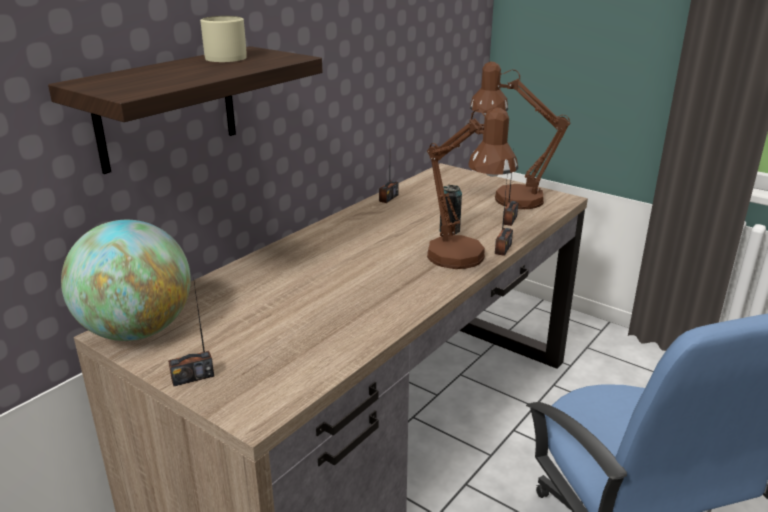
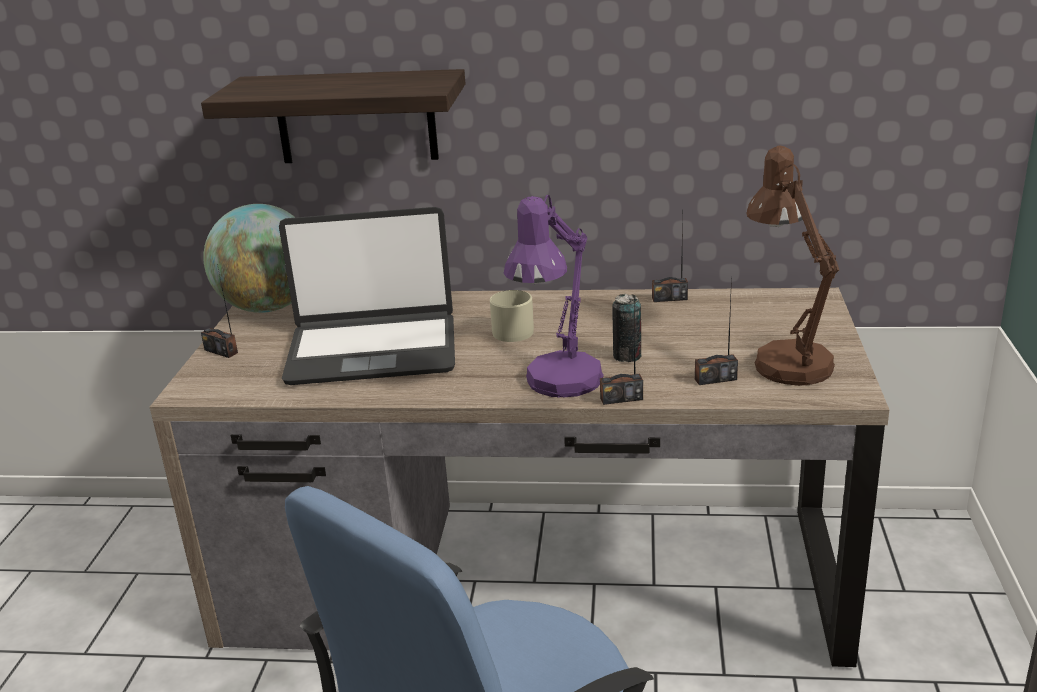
camera: 60 degrees right, 0 degrees up
(224, 57) = (396, 77): beige mug -> beige mug (516, 330)
(310, 306) = (372, 350): none -> laptop
(464, 260) = (558, 387): brown table lamp -> purple table lamp

